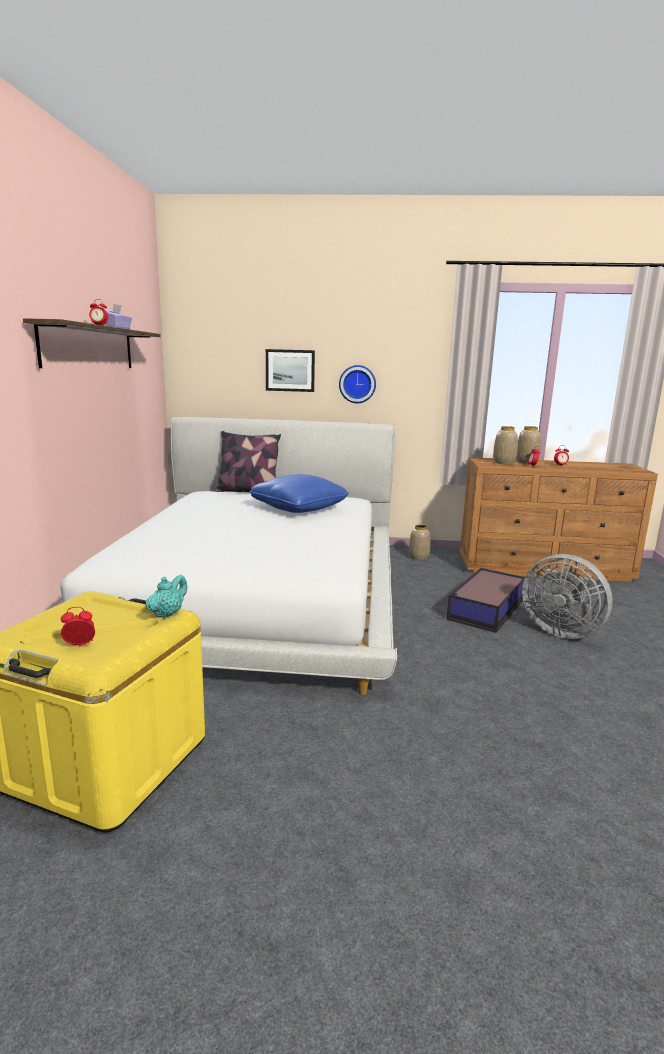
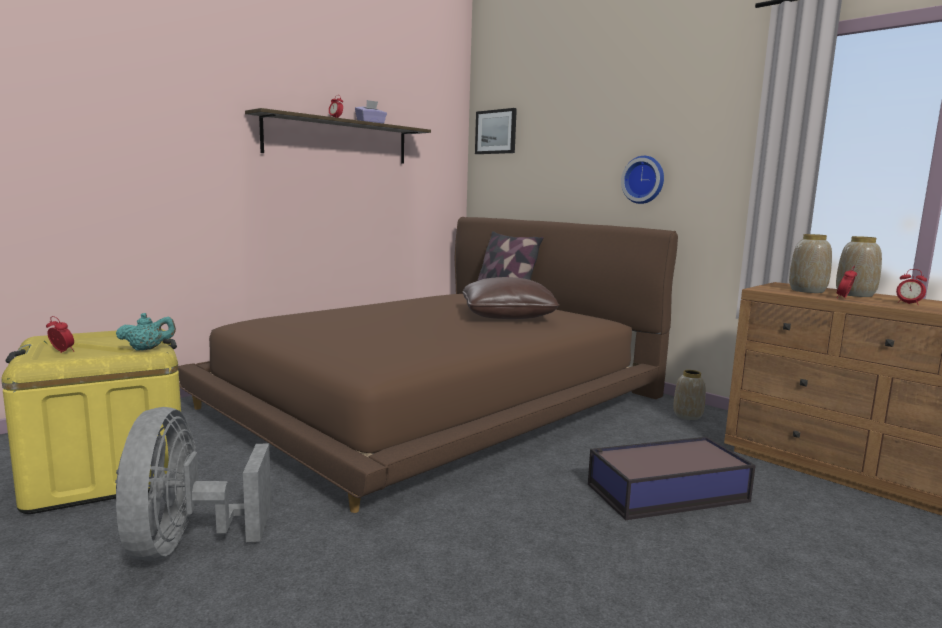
camera: 40 degrees right, 5 degrees down
(255, 592) = (436, 400): white bed -> brown bed
(290, 370) = (573, 166): picture -> picture (496, 132)
(299, 508) = (507, 316): blue pillow -> brown pillow
(560, 630) = (735, 555): grey fan -> grey fan (186, 544)

